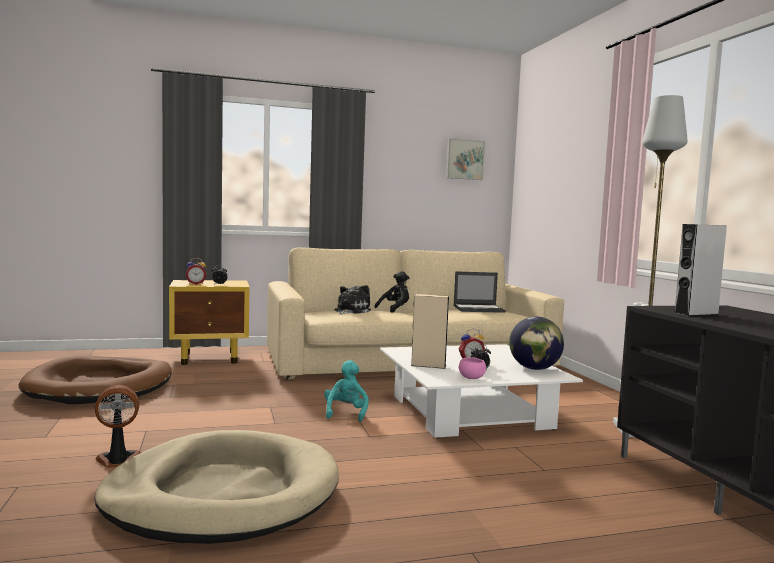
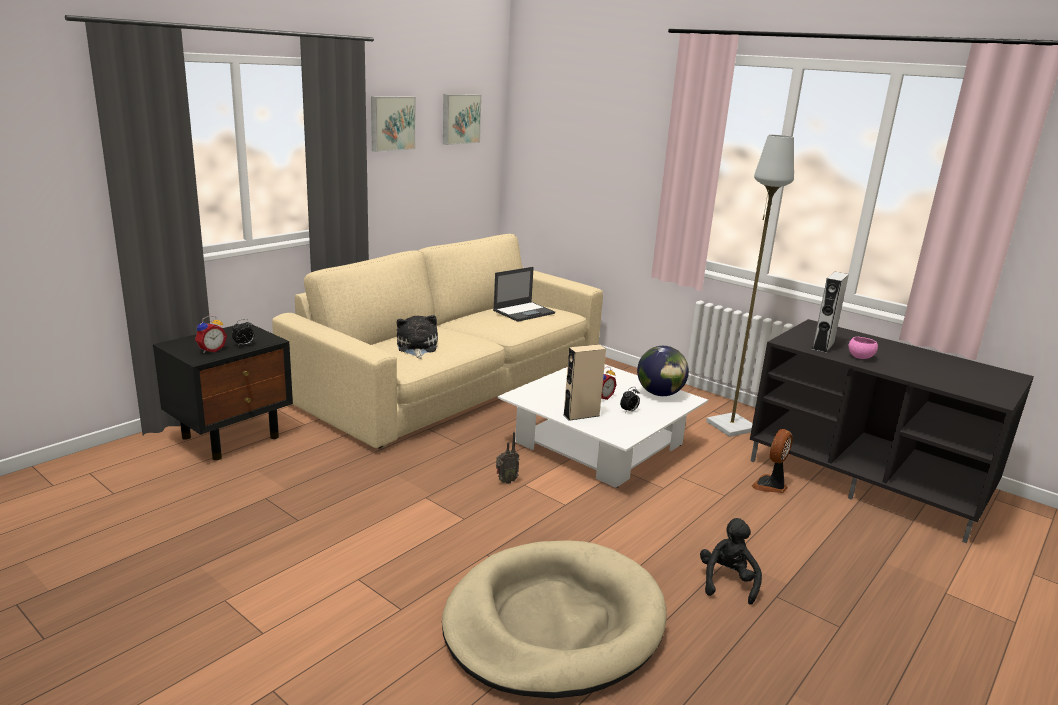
camera: 35 degrees left, 15 degrees up
(101, 386) = (177, 531): brown dog bed -> none
(118, 461) = (401, 629): fan -> fan (771, 486)
(211, 358) = (232, 436): yellow nightstand -> black nightstand
(346, 413) = (505, 481): turquoise plush toy -> radio
(395, 156) = (391, 123): none -> picture
(395, 309) = (446, 330): black plush toy -> black plush toy (727, 582)
(471, 378) = (638, 424): pink bowl -> pink bowl (860, 357)

